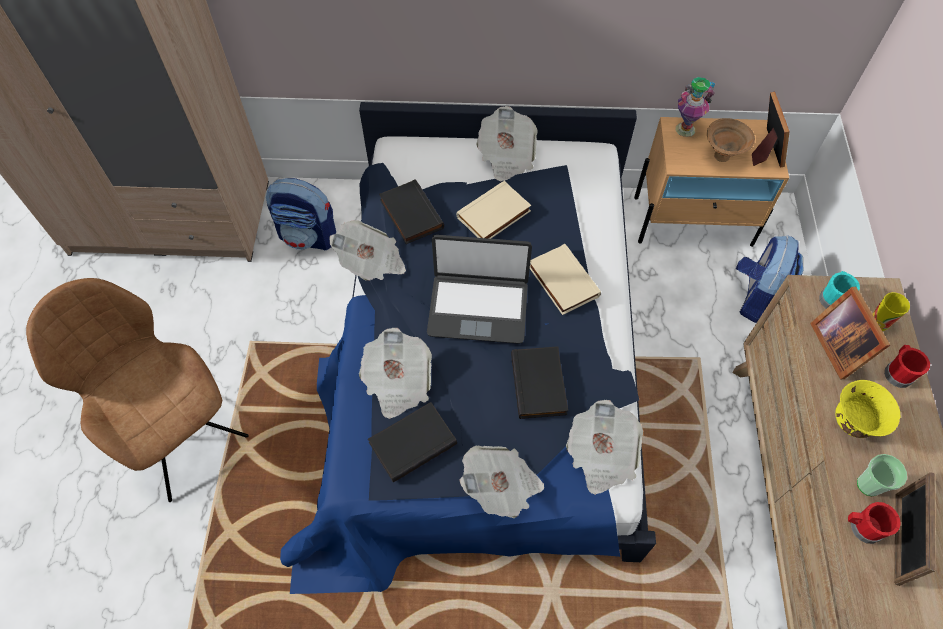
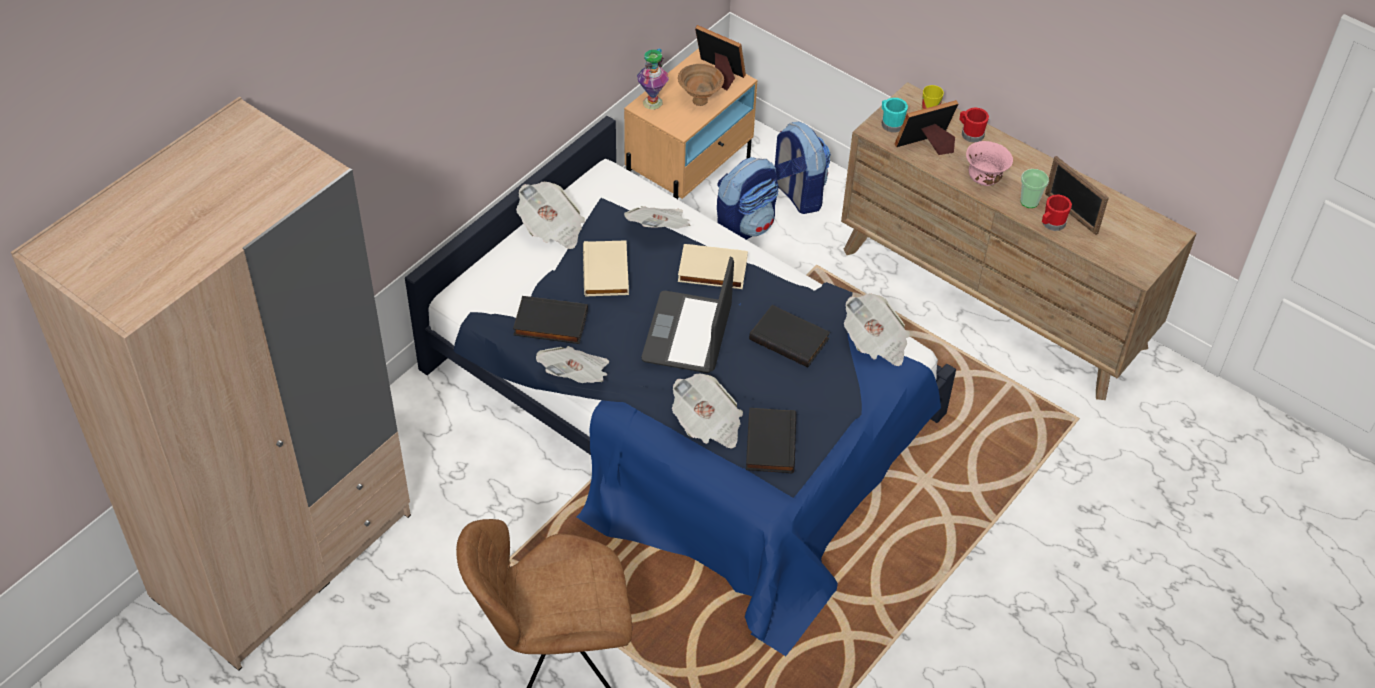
camera: 55 degrees left, 10 degrees down
(309, 236) = (427, 453): backpack -> backpack (745, 226)
(478, 308) = (688, 334): laptop -> laptop turned 150 degrees clockwise
(502, 486) = (852, 411): newspaper -> newspaper (659, 229)
(838, 345) = (927, 146): picture frame -> picture frame turned 135 degrees clockwise
(852, 422) = (984, 179): yellow bowl -> pink bowl

